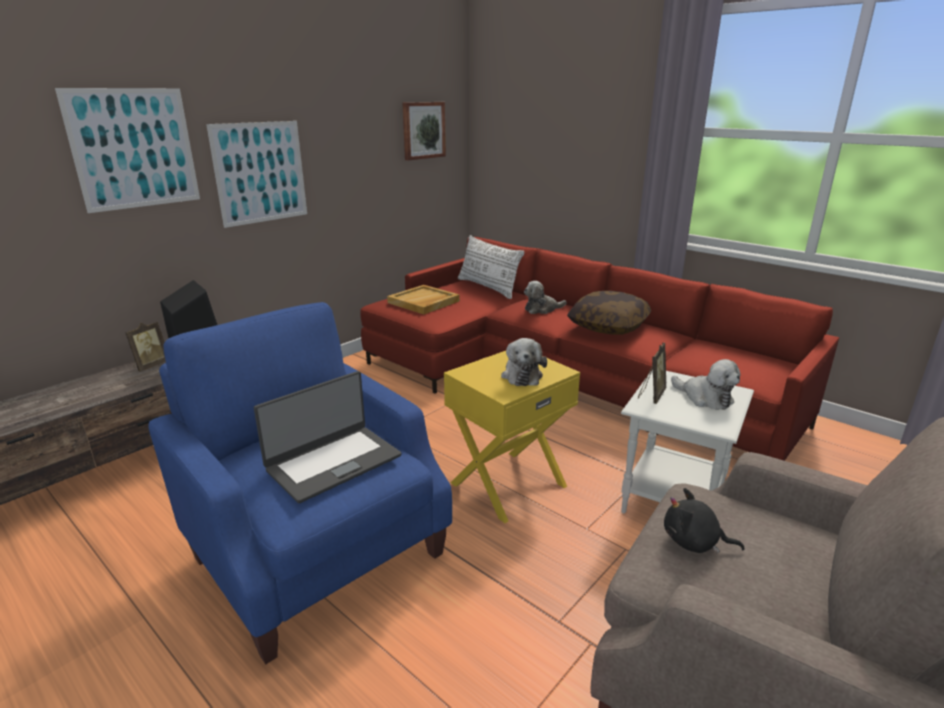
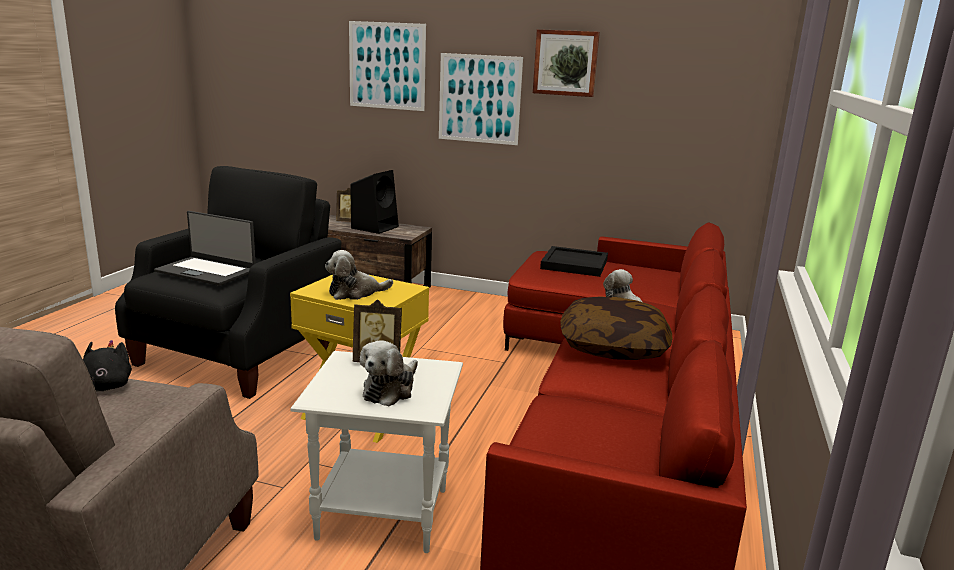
camera: 65 degrees right, 5 degrees down
(316, 552) = (239, 354): blue armchair -> black armchair
(423, 130) = (693, 82): picture -> picture (565, 63)
(423, 302) = (573, 264): beige tray -> black tray
(488, 287) = (668, 283): white pillow -> none

